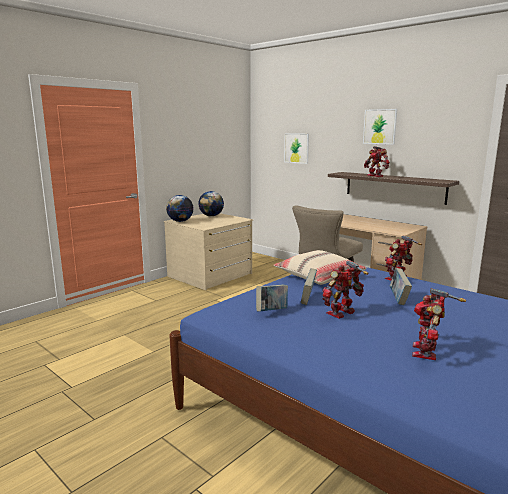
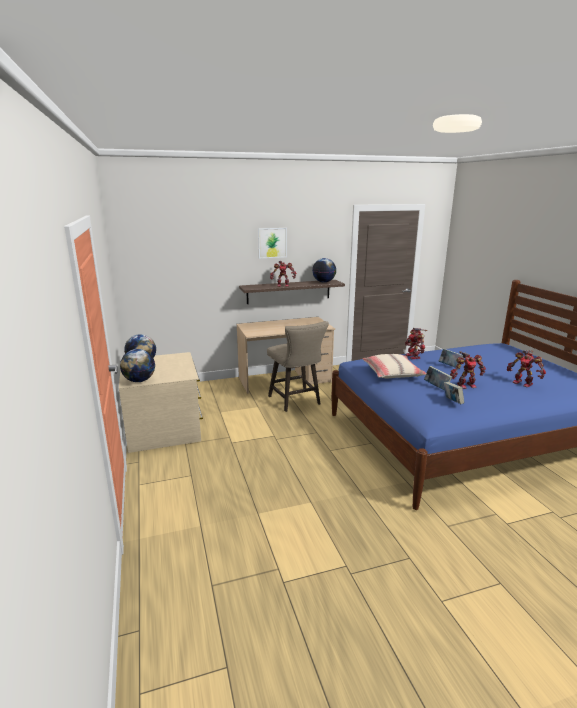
camera: 60 degrees left, 5 degrees up
(296, 148) = (183, 268): picture -> none
(342, 313) = (465, 385): toy robot -> toy robot turned 90 degrees counterclockwise
(430, 180) = (324, 282): none -> globe

